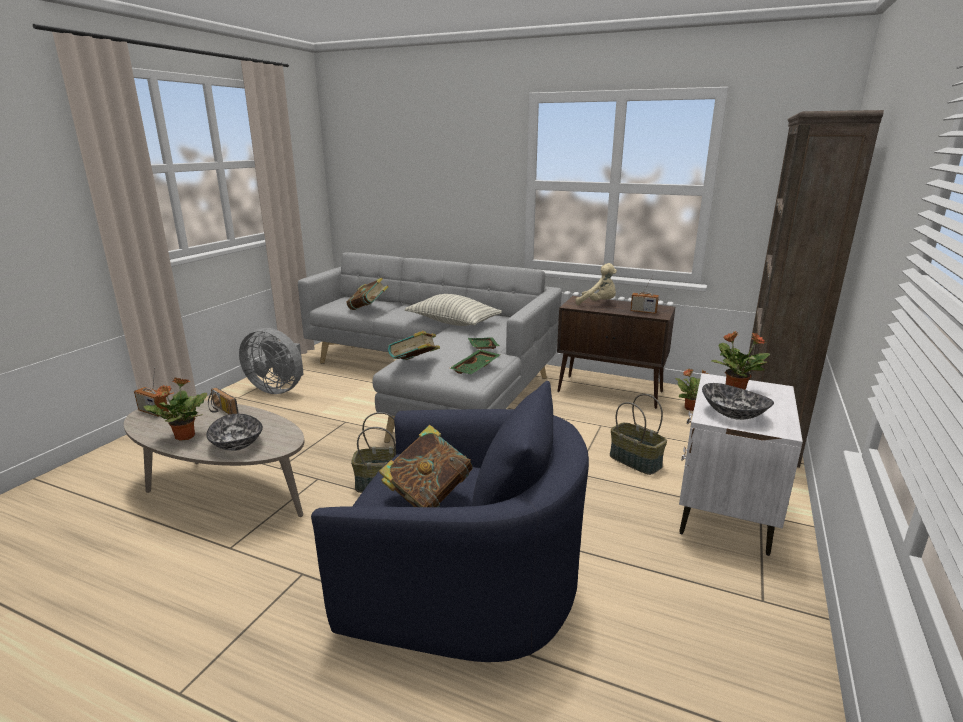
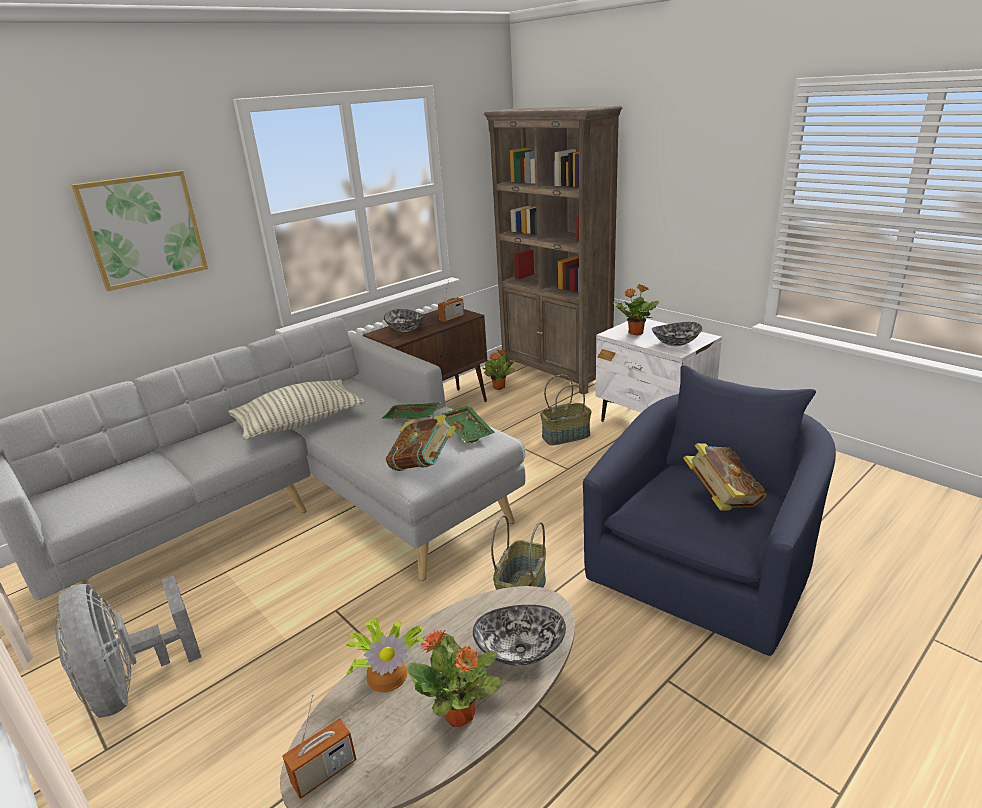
camera: 65 degrees left, 5 degrees up
(221, 411) = (388, 672): radio -> potted plant
(278, 388) = (133, 683): grey fan -> grey fan turned 105 degrees clockwise
(368, 309) = (151, 477): book -> none
(453, 173) = (143, 229): none -> picture
(598, 304) = (406, 329): beige plush toy -> bowl

